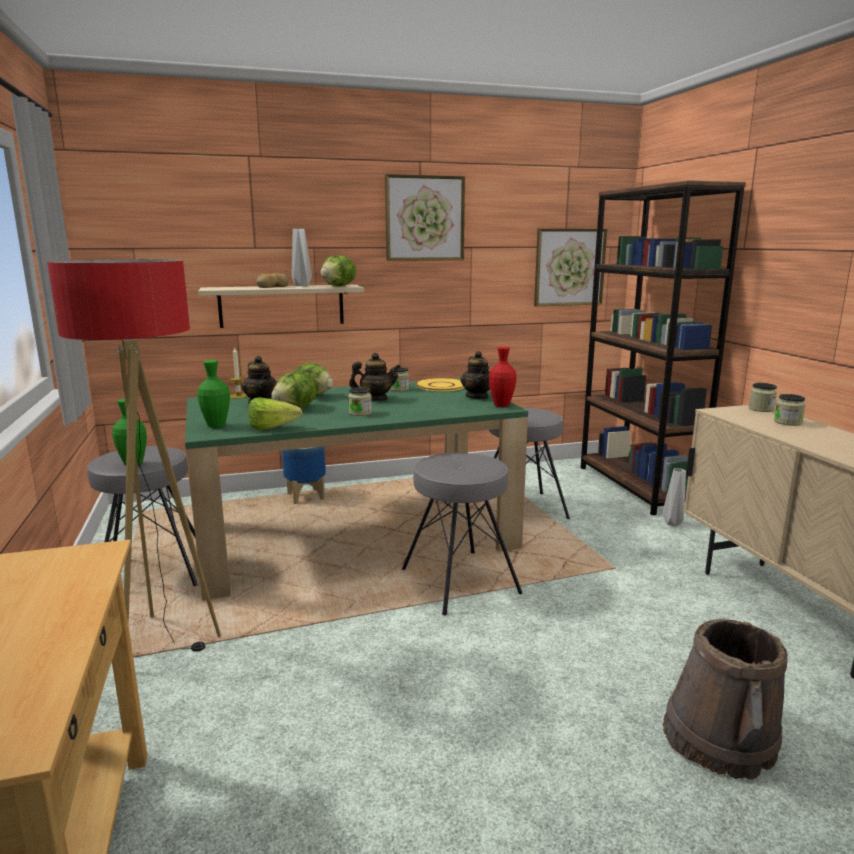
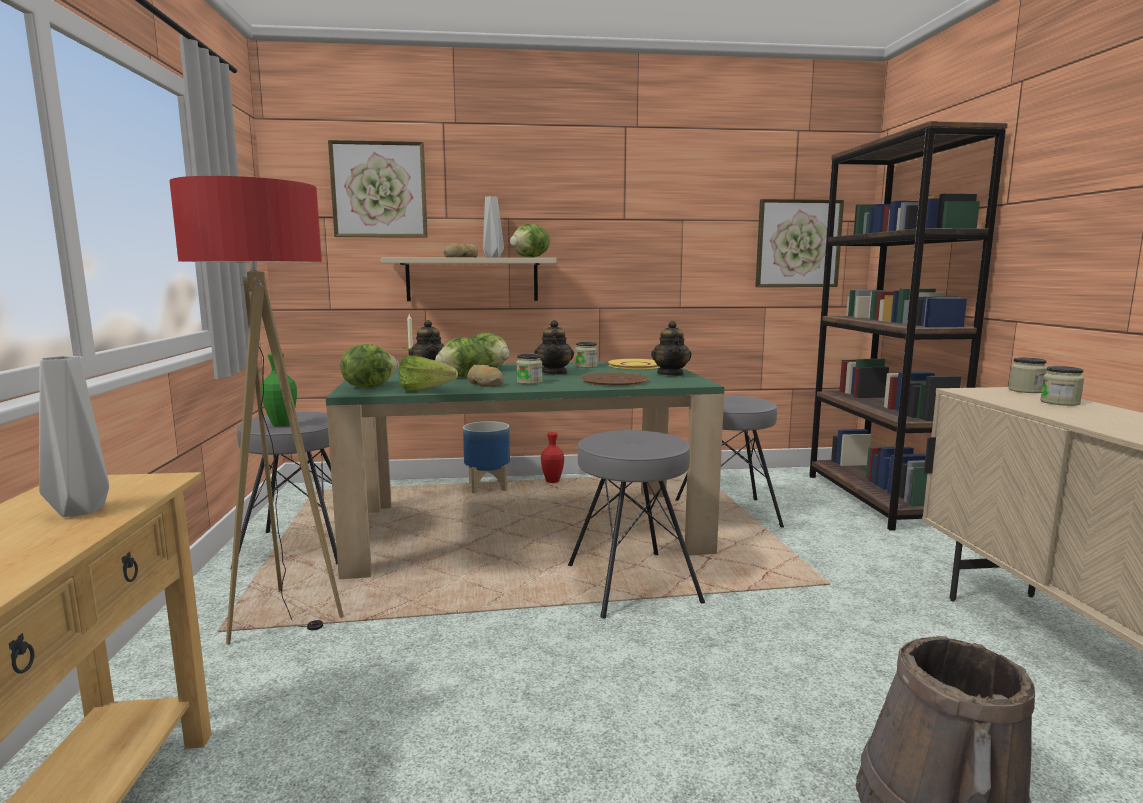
camera: 10 degrees right, 5 degrees down
(216, 426) = (368, 387): green vase -> lettuce
(322, 417) = (485, 384): none -> bread
(375, 399) = (554, 373): teapot -> teapot turned 90 degrees clockwise
(424, 218) = (630, 188): picture -> picture (379, 190)
(433, 408) = (614, 381): none -> brown plate
(501, 405) = (695, 381): red vase -> red vase (552, 482)
(673, 524) = (916, 541): grey vase -> grey vase (80, 511)

